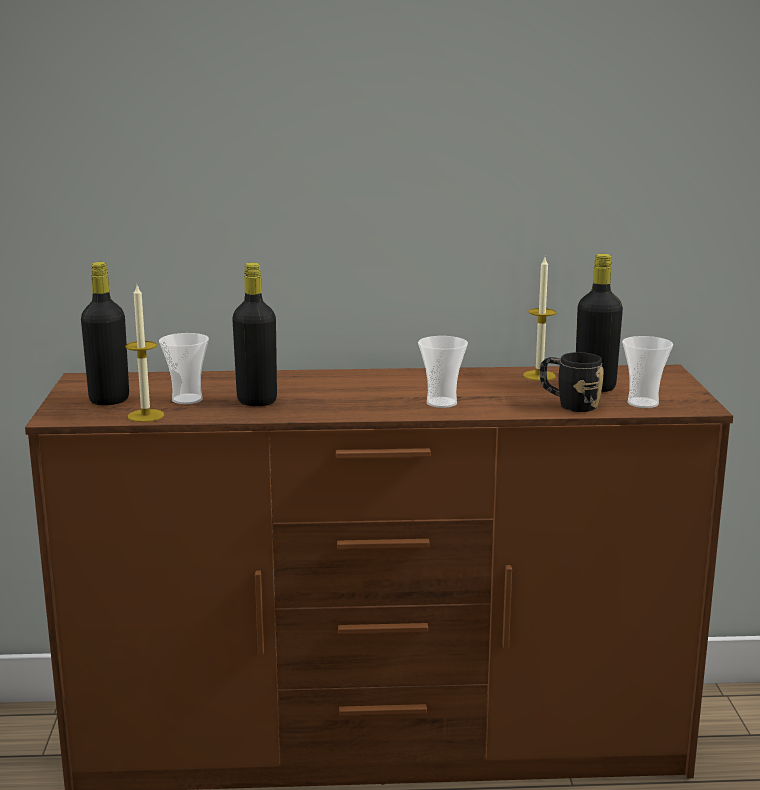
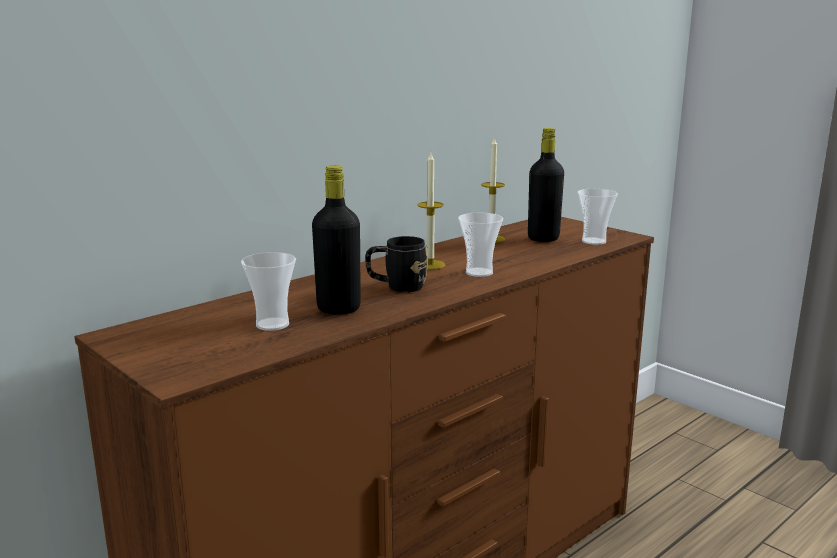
camera: 40 degrees left, 0 degrees up
(109, 400) = (194, 347): black bottle -> none
(146, 416) = (269, 350): candle -> candle (430, 265)
(569, 405) = (558, 253): black mug -> black mug (397, 287)

